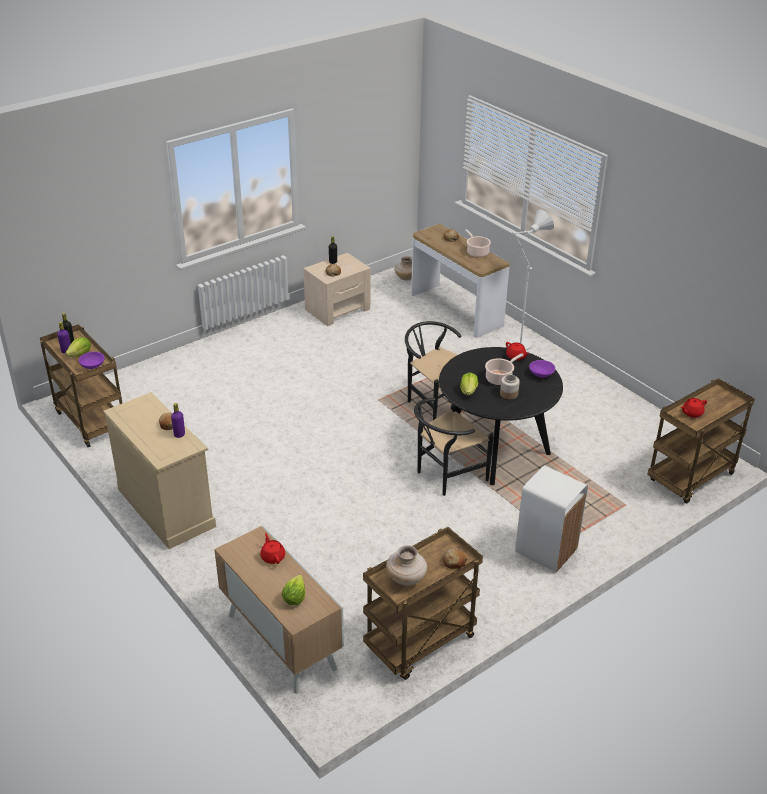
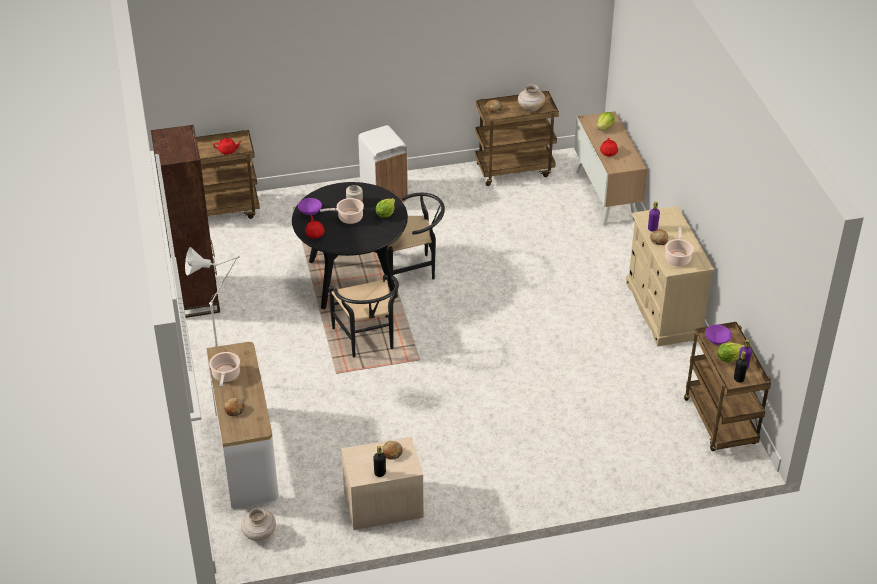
camera: 155 degrees left, 5 degrees up
(144, 411) = (677, 258): none -> cooking pot
(612, 396) = (197, 296): none -> brown bookcase

